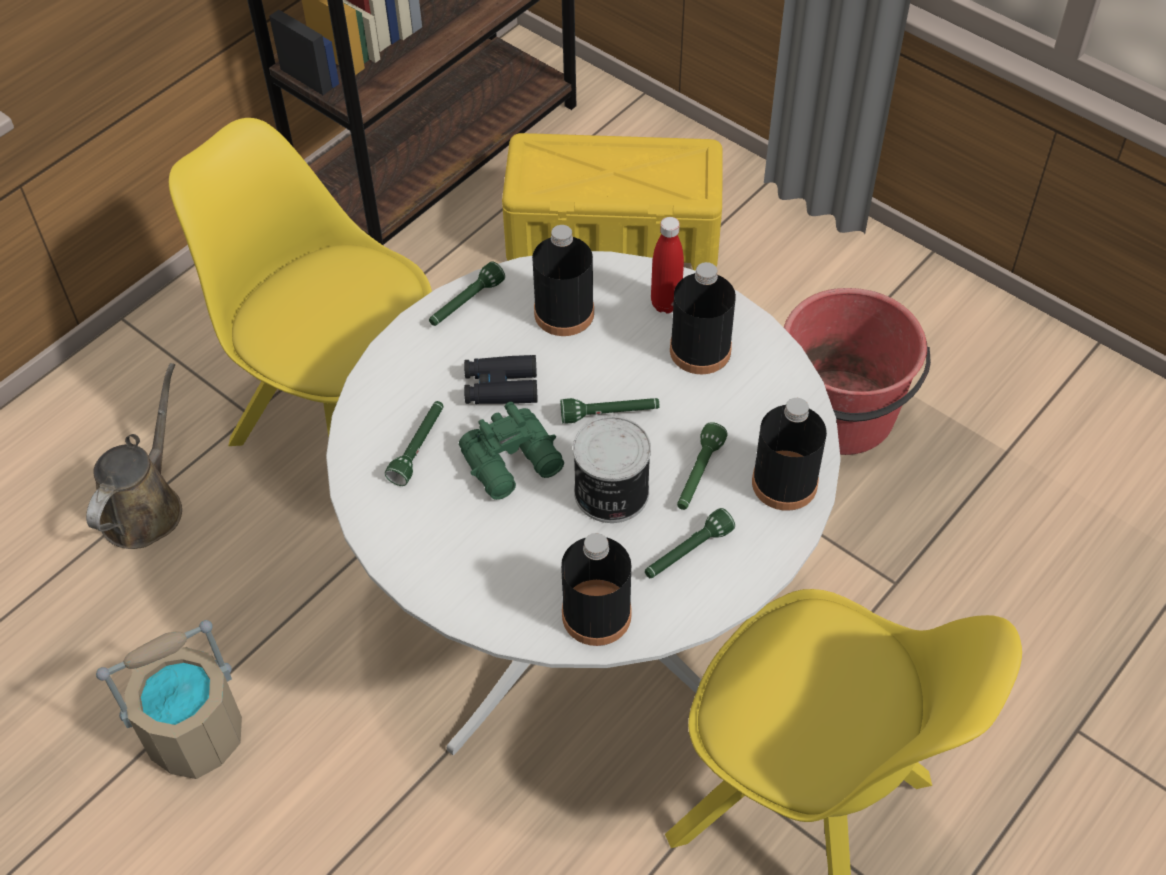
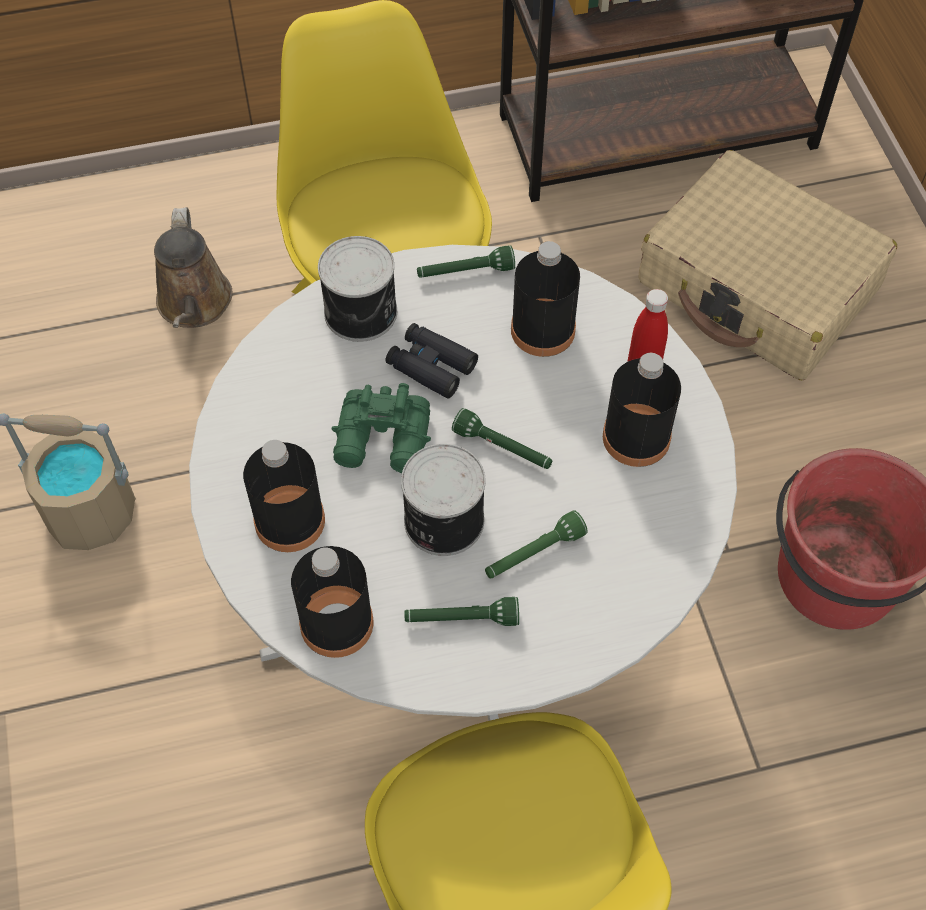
camera: 35 degrees right, 5 degrees up
(145, 506) = (194, 305): brown watering can -> brown watering can turned 120 degrees clockwise
(409, 378) = (363, 312): none -> can
(419, 447) = (318, 379): green flashlight -> none
(614, 234) = (758, 287): yellow storage box -> beige suitcase
(784, 483) = (605, 612): black bottle -> black bottle (289, 521)

